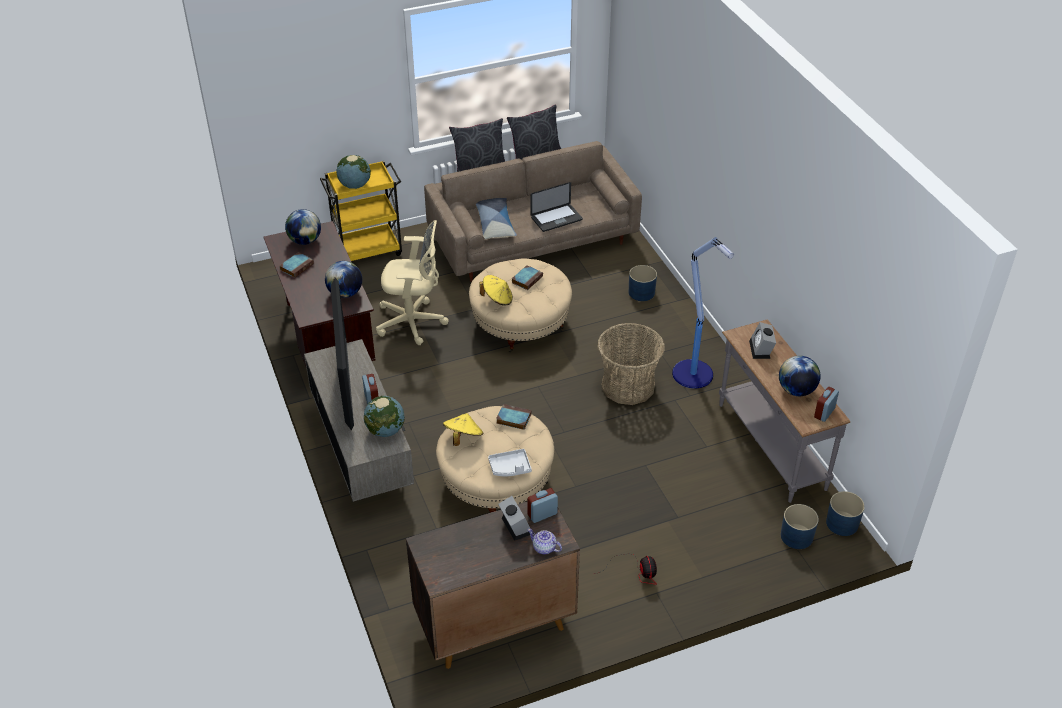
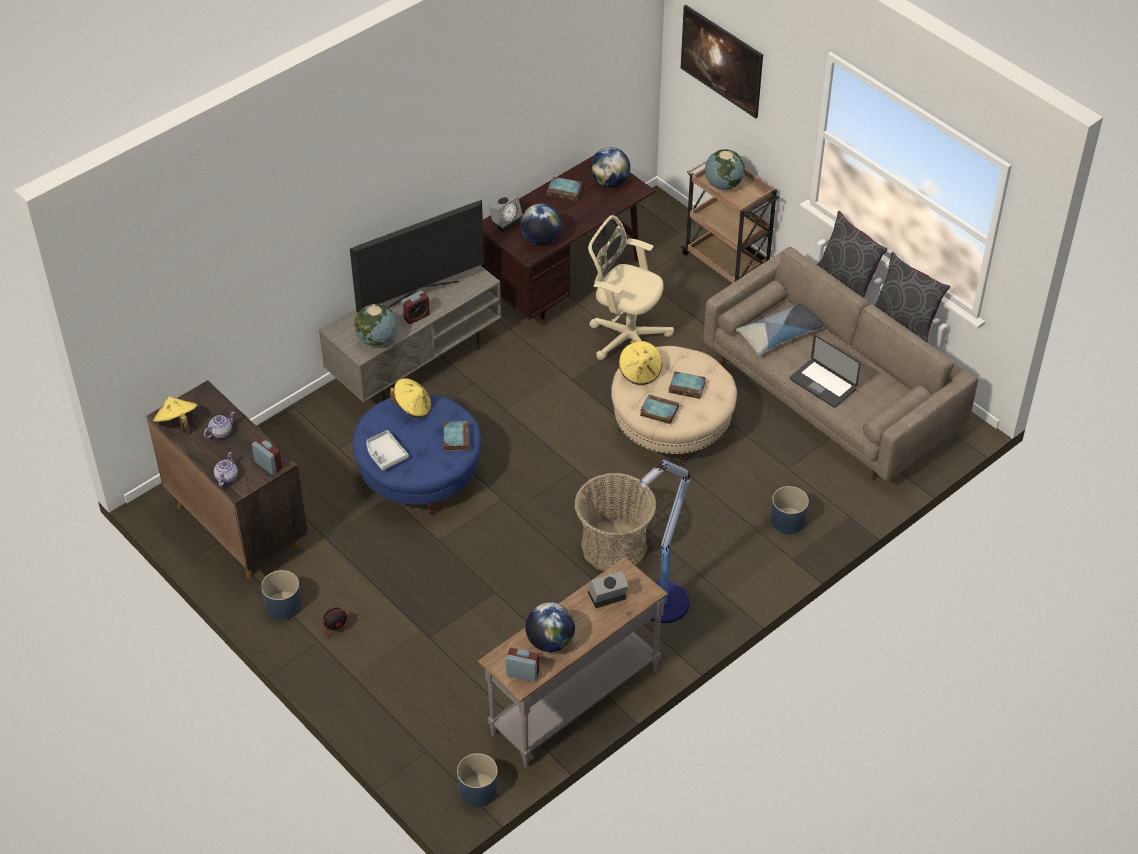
camera: 70 degrees right, 5 degrees up
(300, 113) = (720, 76): none -> picture
(368, 250) = (727, 263): yellow cart -> brown cart
(413, 322) = (626, 338): beige office chair -> beige office chair turned 135 degrees clockwise
(453, 573) = (177, 423): none -> yellow hat
(483, 541) = (220, 432): none -> teapot
(496, 481) = (420, 475): beige ottoman -> blue ottoman
(515, 526) = (247, 449): alarm clock -> alarm clock (507, 220)
(544, 300) = (658, 411): none -> book
(796, 537) = (441, 750): blue planter -> blue planter (283, 605)

